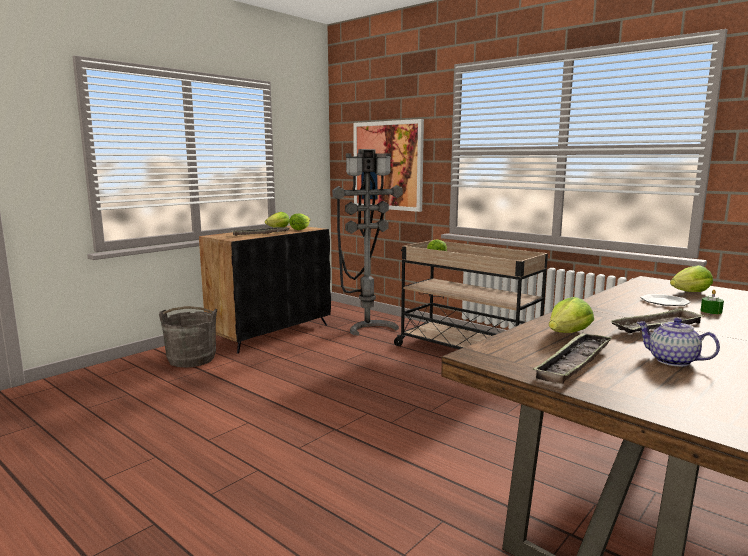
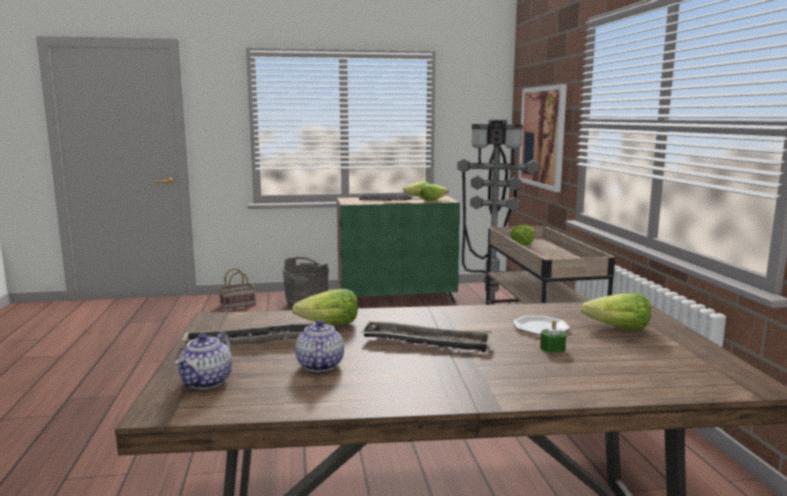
camera: 40 degrees right, 0 degrees up
(109, 379) = (238, 304): none -> basket
(271, 333) = (397, 298): black cabinet -> green cabinet
(670, 399) = (207, 382): none -> teapot

